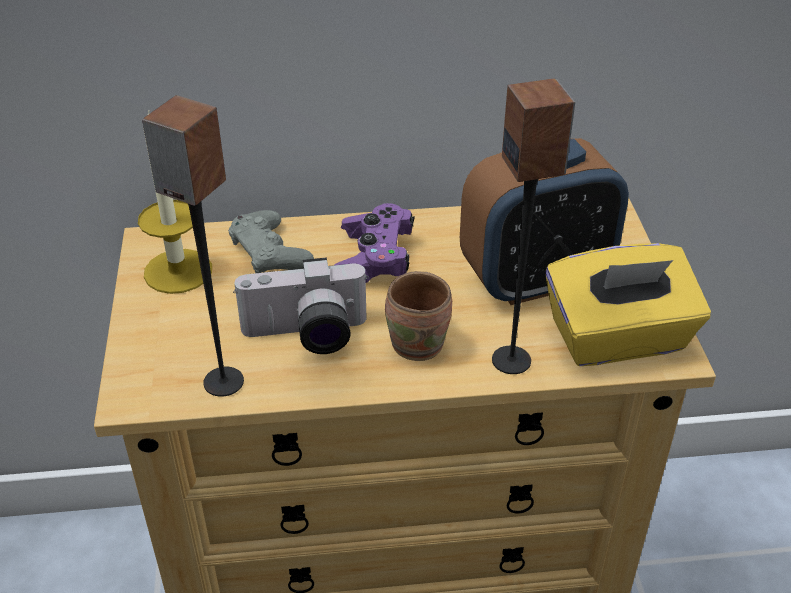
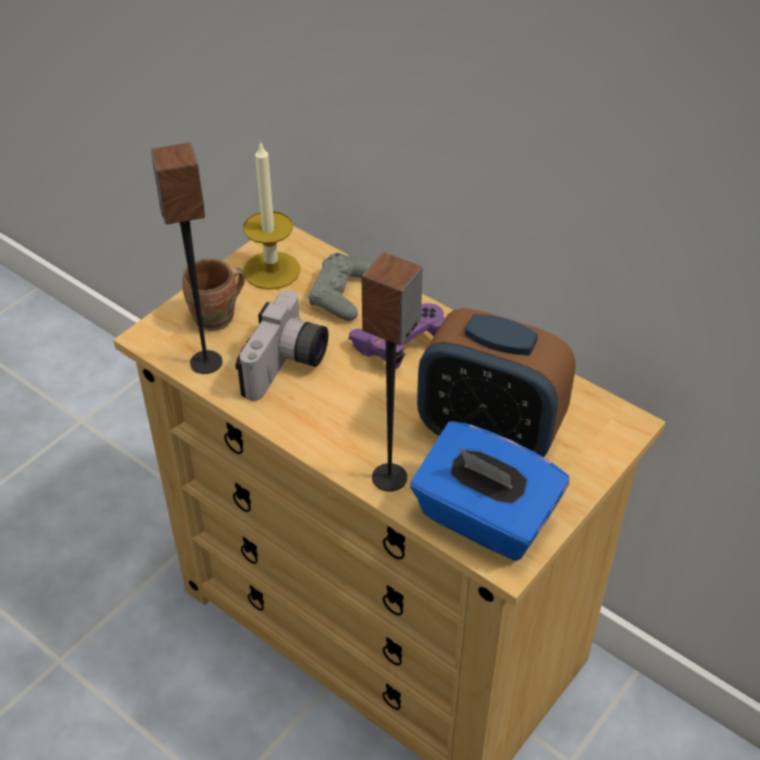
camera: 45 degrees right, 5 degrees up
(306, 336) = (288, 367): camera -> camera turned 105 degrees counterclockwise
(421, 343) = (349, 423): brown mug -> brown mug (218, 318)
(618, 339) = (484, 519): yellow tissue box -> blue tissue box

